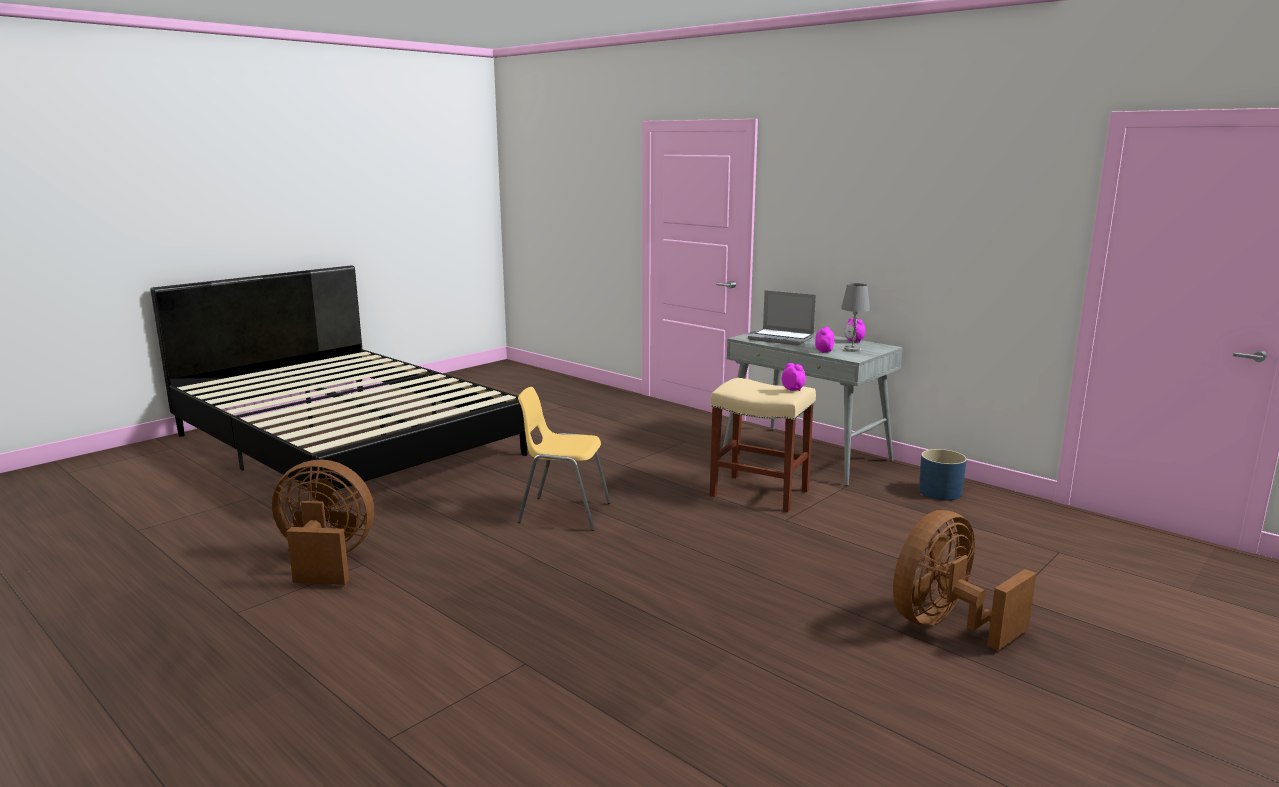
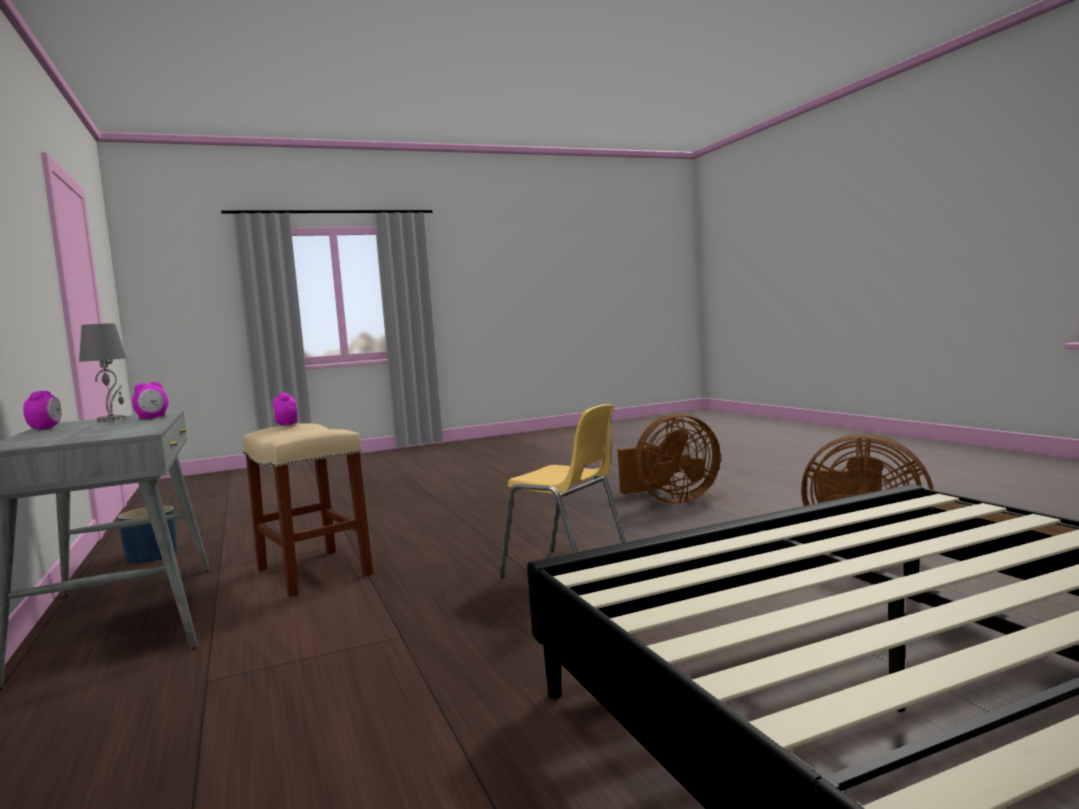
camera: 155 degrees left, 10 degrees down
(782, 338) = (98, 432): laptop -> none
(945, 624) = (394, 491): brown fan -> brown fan (671, 500)

